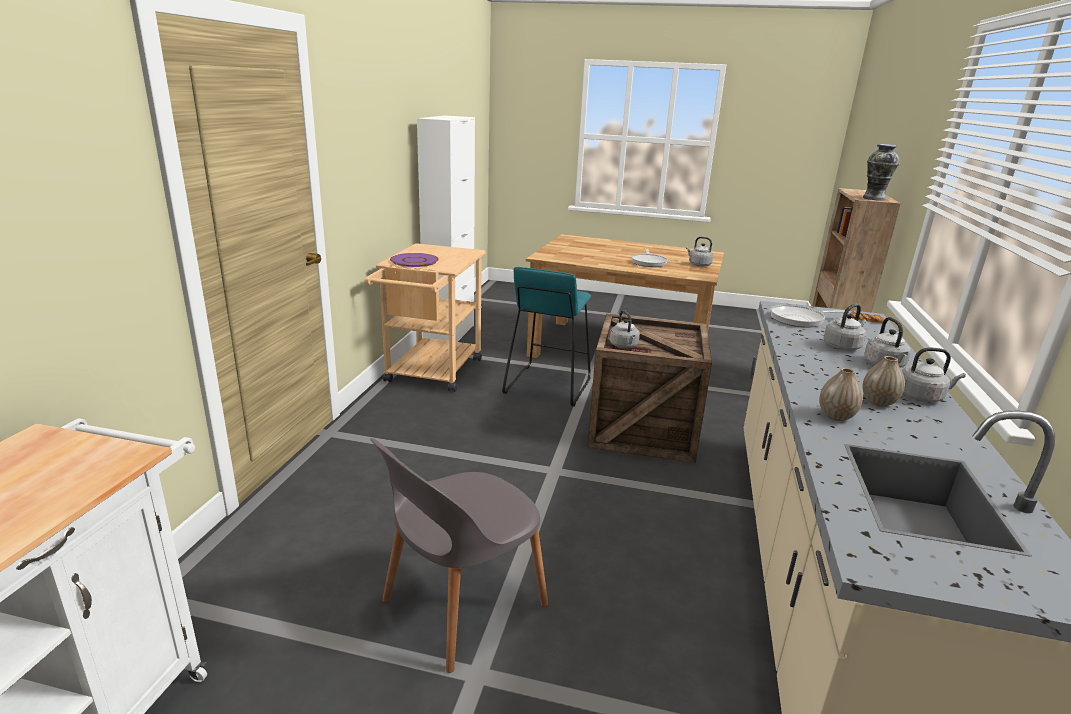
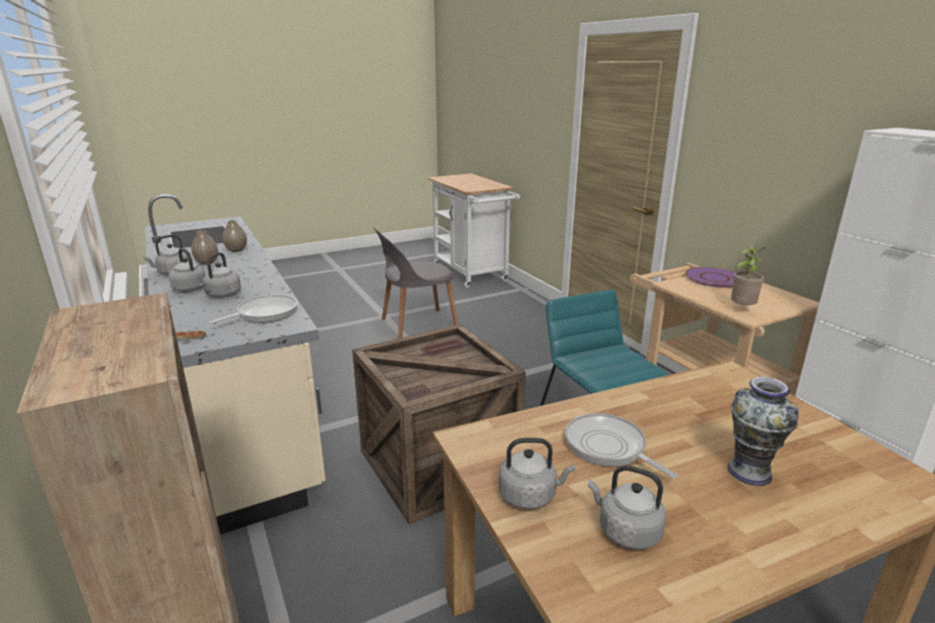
camera: 140 degrees right, 0 degrees up
(461, 605) = (416, 325): grey chair -> grey chair turned 120 degrees counterclockwise
(465, 252) = (741, 309): none -> potted plant
(624, 346) = (452, 347): grey kettle -> grey kettle (625, 531)
(873, 198) = (111, 313): vase -> vase (749, 472)

